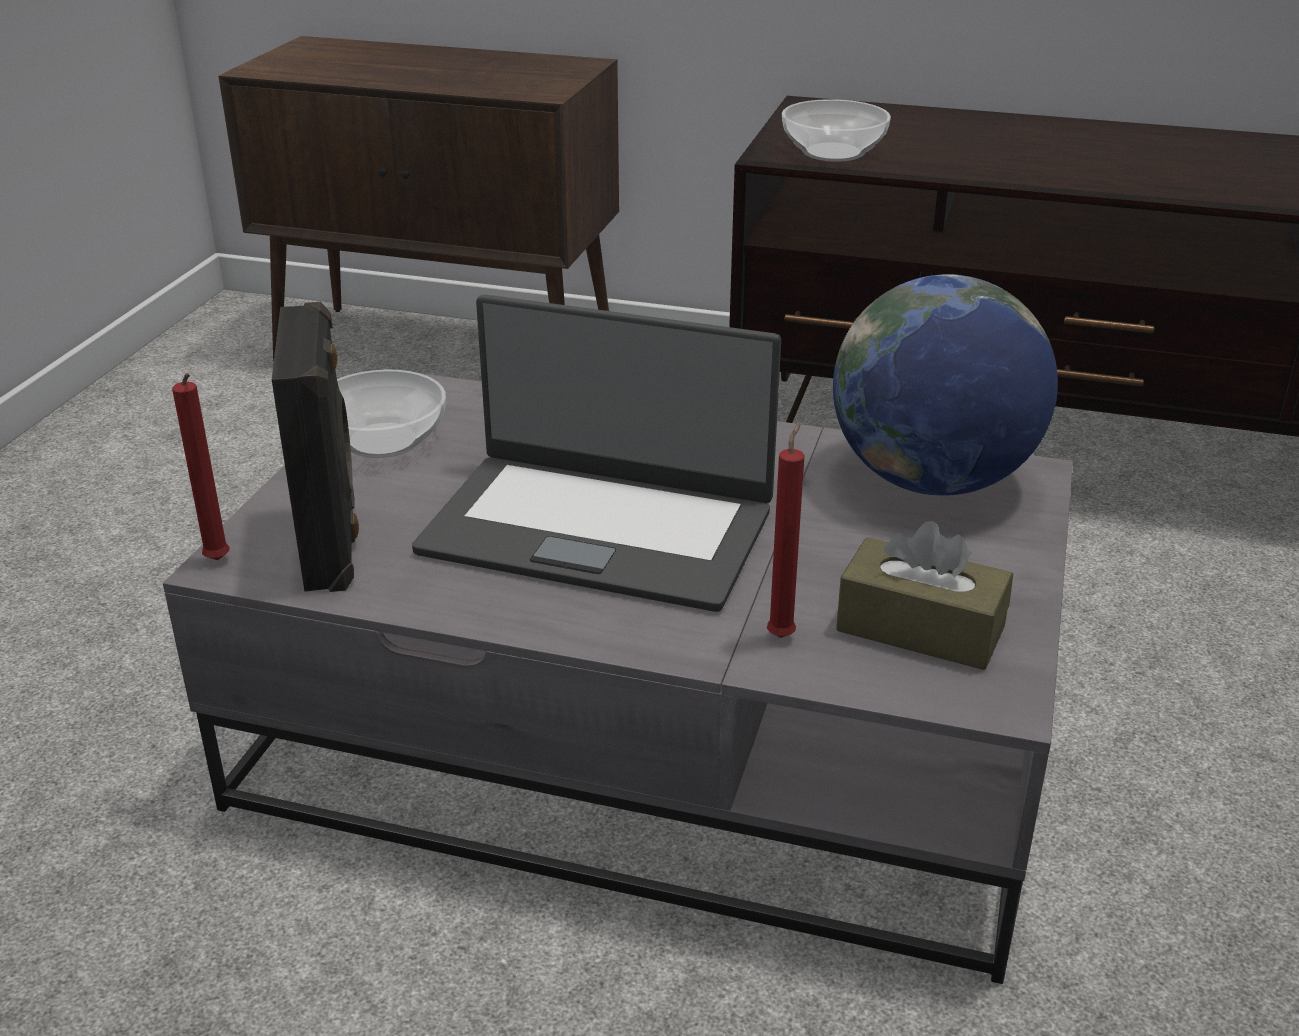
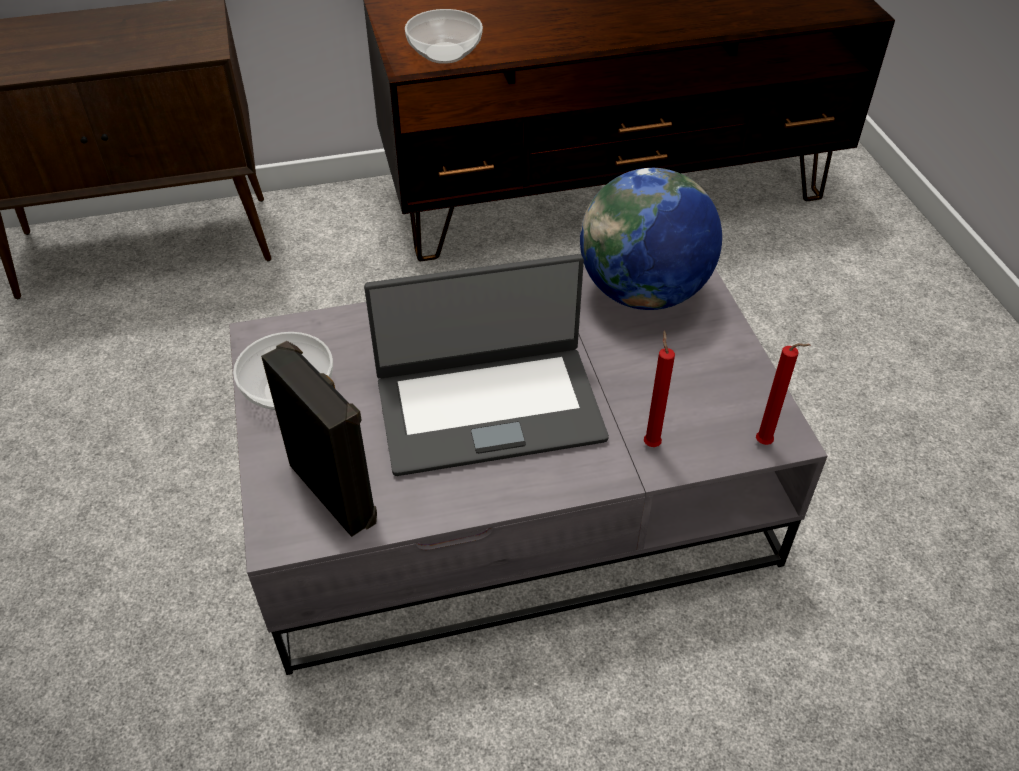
camera: 30 degrees left, 15 degrees up
(218, 562) = (271, 539): red candle -> red candle (766, 444)
(920, 629) = (716, 406): brown tissue box -> none

